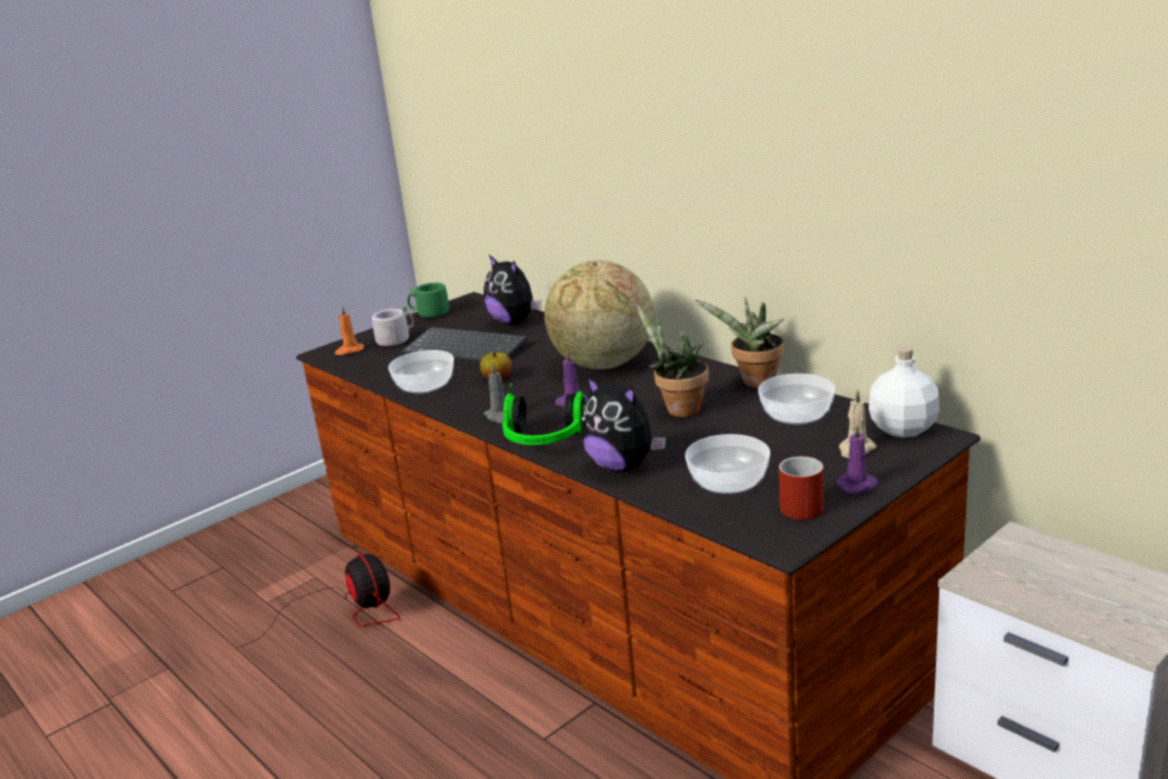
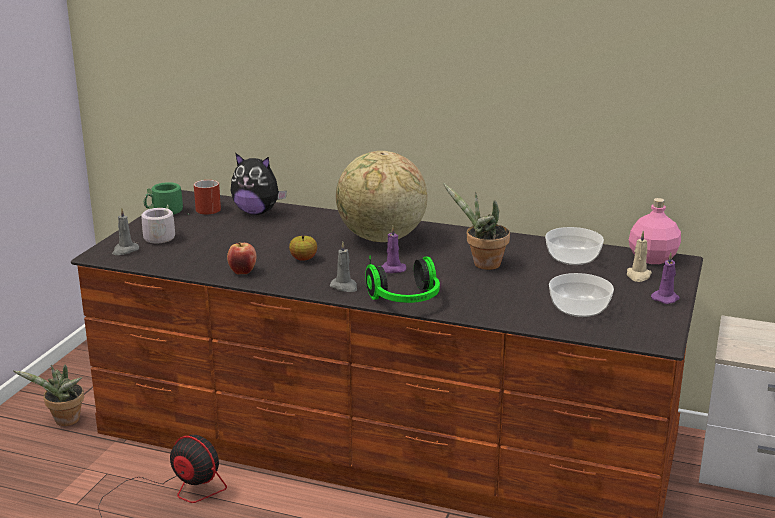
camera: 30 degrees left, 0 degrees up
(349, 351) = (125, 250): orange candle -> grey candle
(424, 386) = (243, 272): bowl -> apple
(467, 349) = (242, 238): keyboard -> none
(622, 466) = (490, 309): plush toy -> none
(754, 383) = (516, 240): potted plant -> potted plant (64, 422)
(803, 504) = (645, 315): red mug -> red mug (208, 208)
(903, 428) = (652, 258): white bottle -> pink bottle

